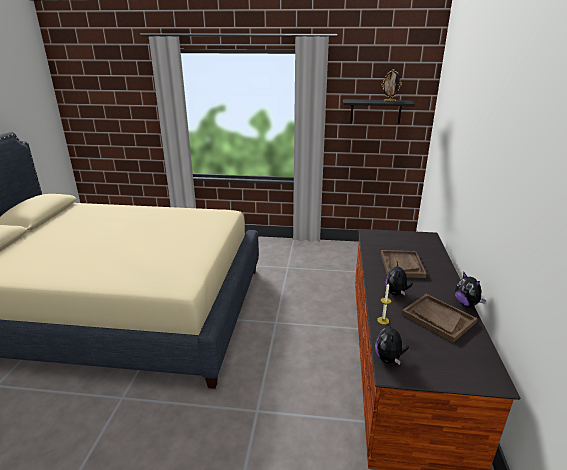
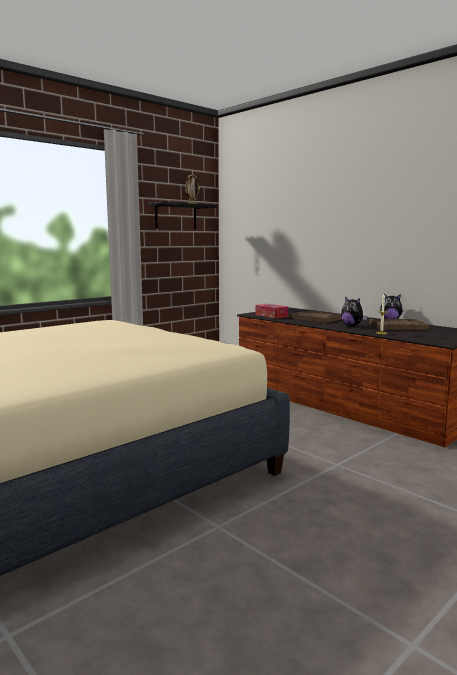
camera: 50 degrees left, 15 degrees down
(376, 243) = (271, 316): none -> tissue box
(389, 359) = (428, 340): plush toy -> none

